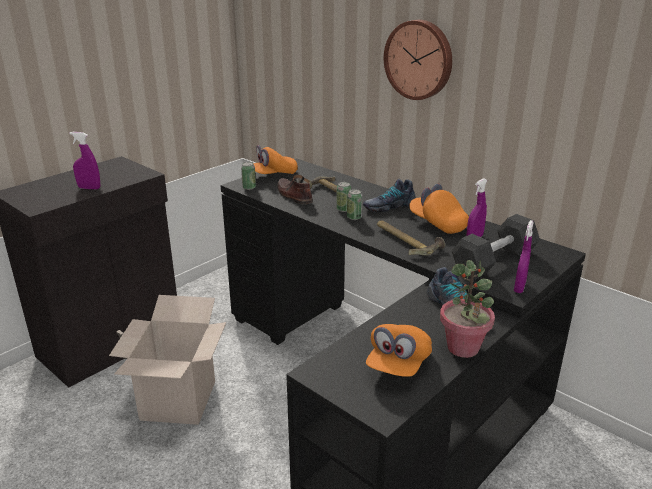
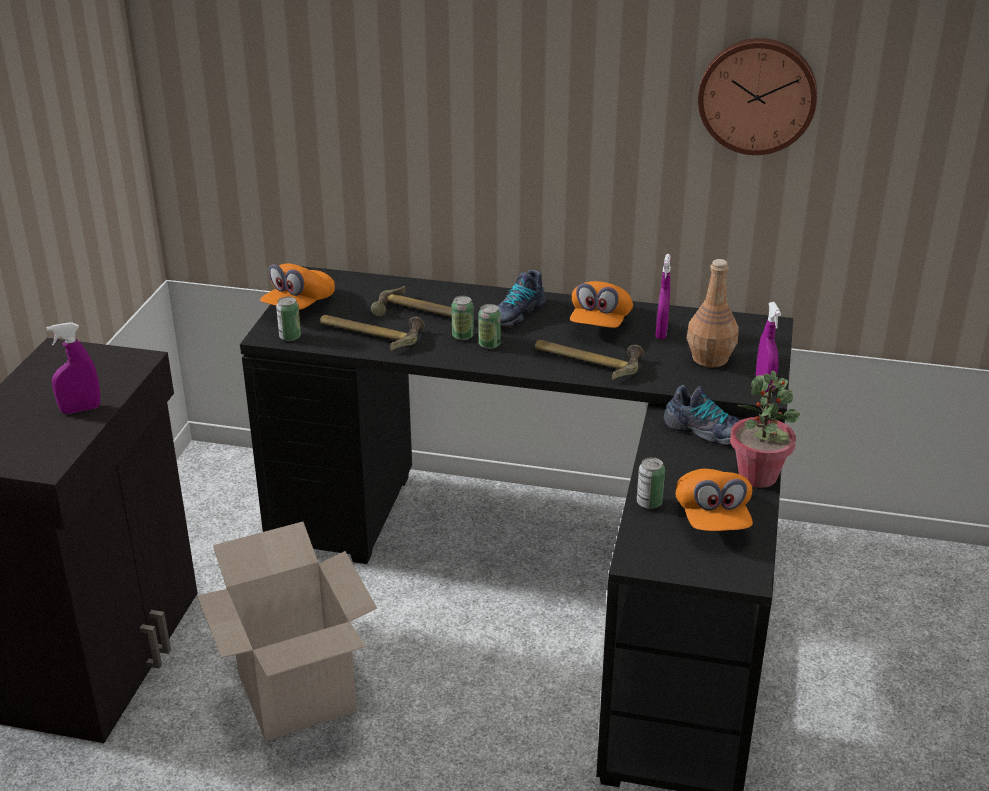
camera: 30 degrees left, 5 degrees up
(293, 196) = (371, 333): brown shoe -> hammer
(364, 338) = (649, 503): none -> can
(419, 59) = (523, 99): wall clock -> wall clock (757, 95)
(437, 223) = (600, 323): orange cap -> orange cap turned 90 degrees counterclockwise
(494, 261) = (709, 358): grey dumbbell -> brown bottle

